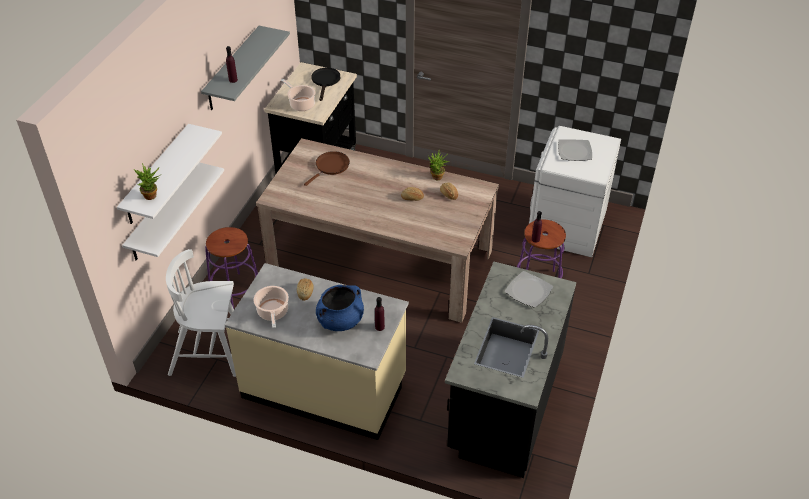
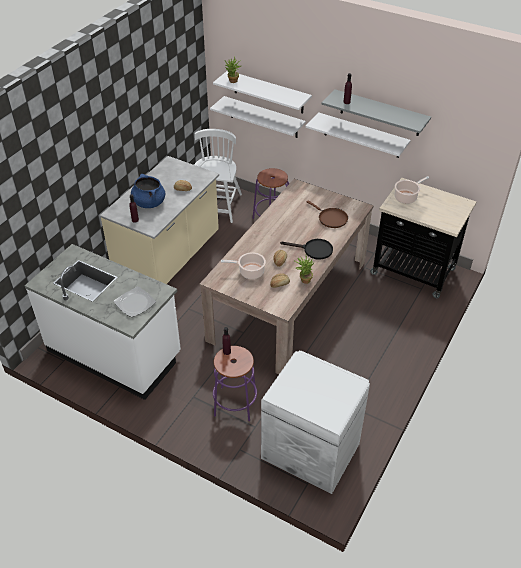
camera: 100 degrees right, 0 degrees up
(228, 111) = (362, 135): none -> white shelf
(273, 312) = (169, 174): cooking pot -> cooking pot (250, 272)
(325, 81) = (442, 214): black frying pan -> black frying pan (313, 250)
(504, 404) = (115, 352): black counter -> white counter
(574, 151) = (320, 384): plate -> none

